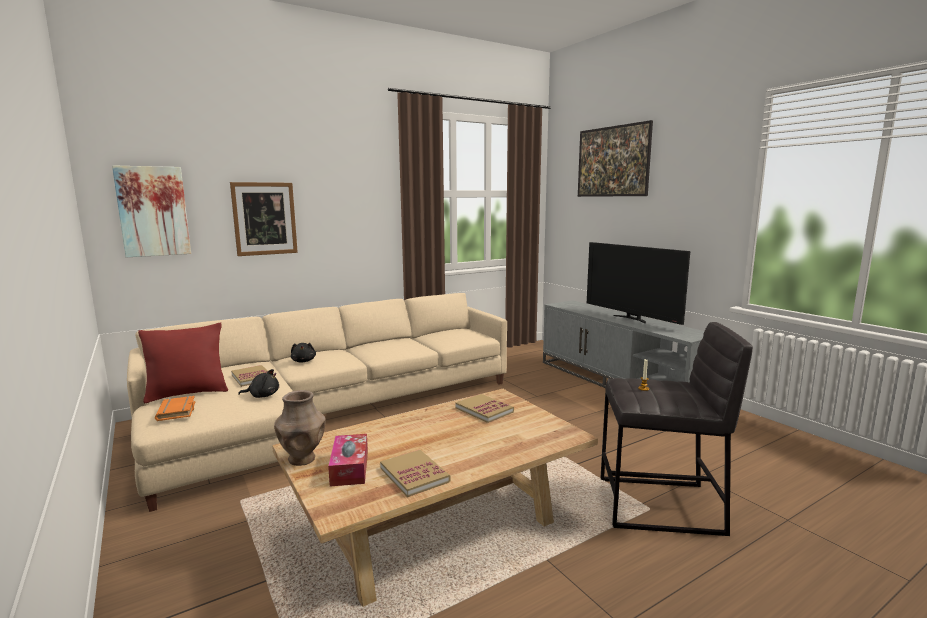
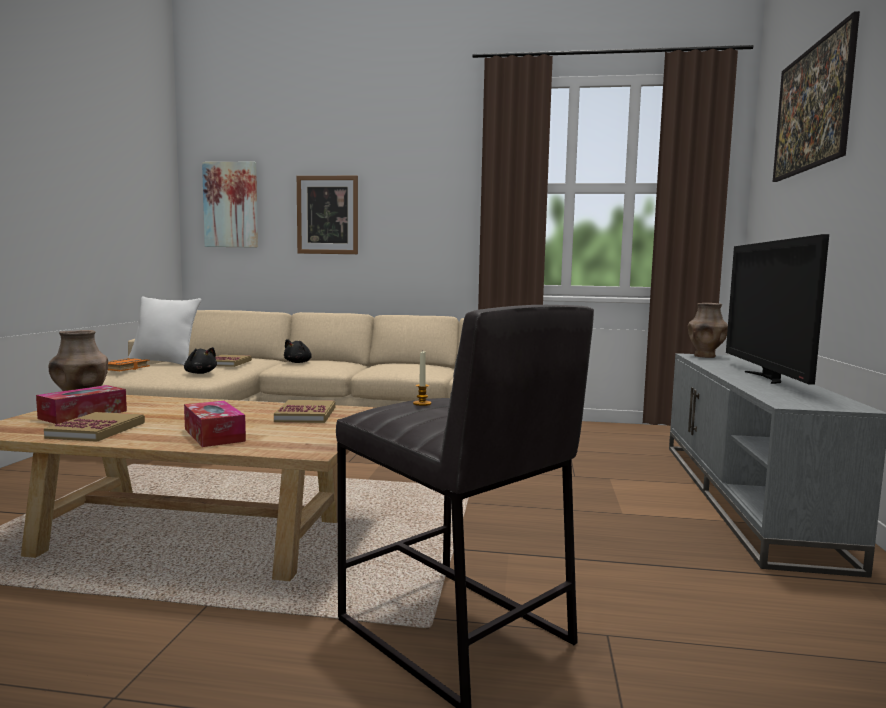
camera: 40 degrees right, 5 degrees down
(188, 393) = (164, 363): red pillow -> white pillow
(493, 446) = (214, 435): none -> tissue box
(564, 304) = (705, 356): none -> brown vase

